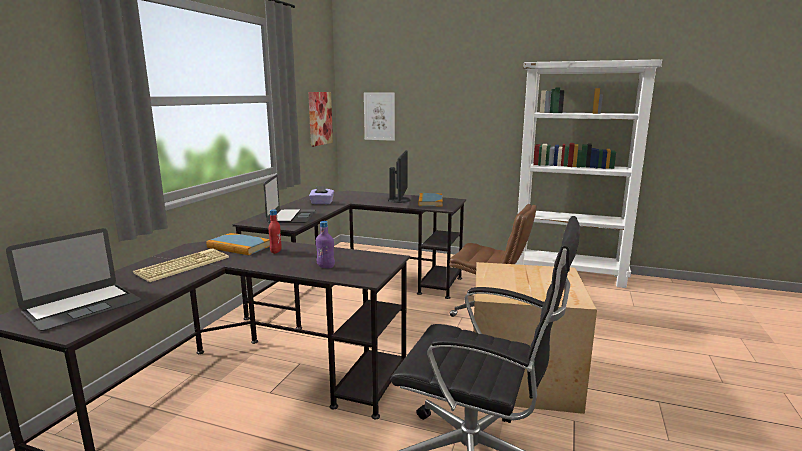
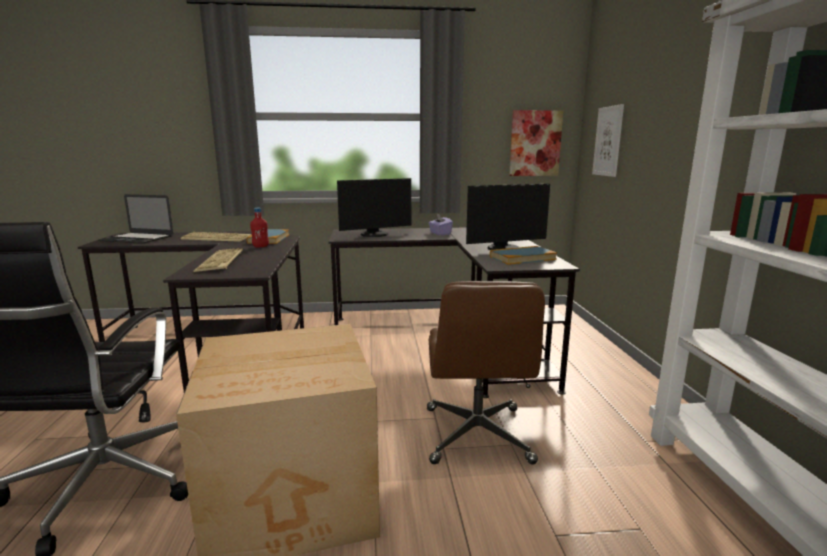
camera: 65 degrees right, 0 degrees up
(291, 216) = (375, 235): laptop -> monitor
(325, 267) = (221, 261): purple bottle -> keyboard

